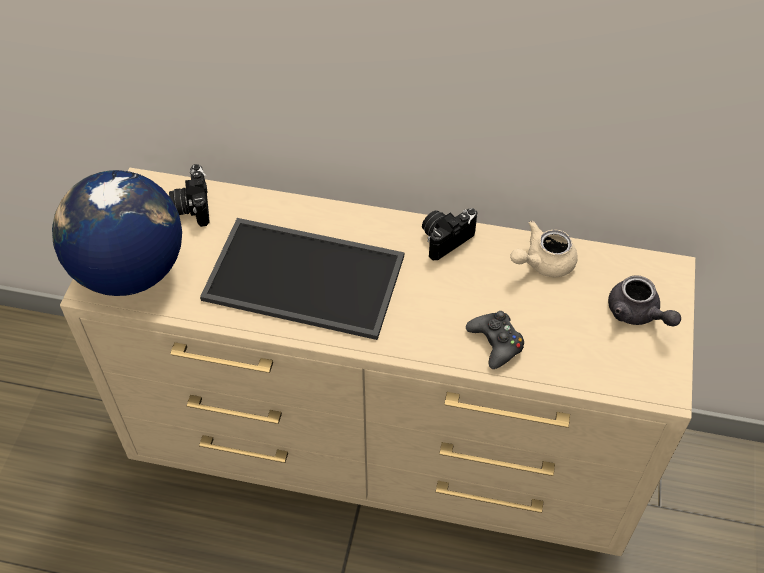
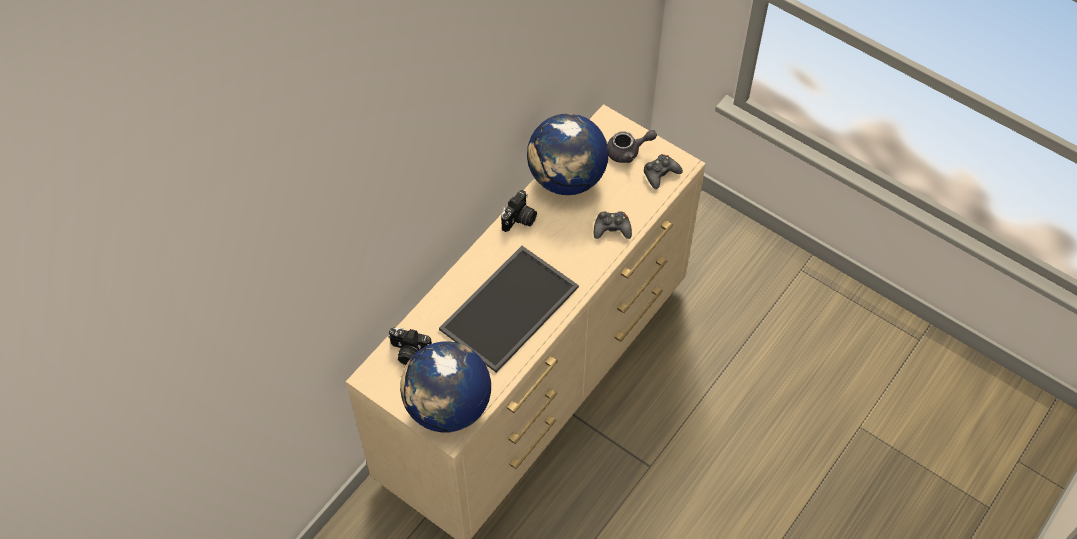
camera: 65 degrees left, 5 degrees up
(445, 238) = (520, 220): camera -> camera turned 135 degrees counterclockwise
(543, 262) = (567, 178): beige teapot -> globe
(629, 367) = (660, 174): none -> black game controller

